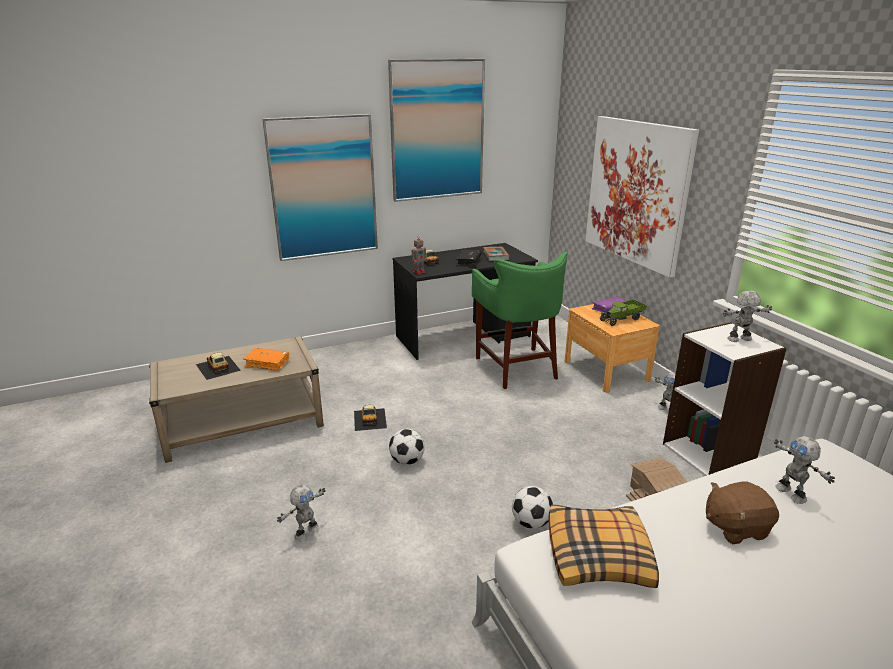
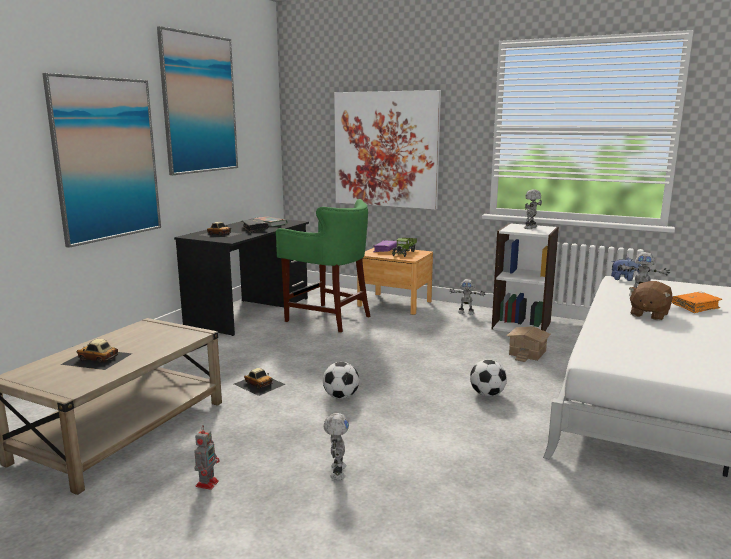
camera: 40 degrees left, 10 degrees down
(267, 363) = (154, 341): orange book -> orange book (695, 307)
(419, 272) = (225, 240): toy robot -> toy robot (207, 483)
(599, 555) = (621, 347): pillow -> none
(831, 455) = (624, 279): none -> plush toy

